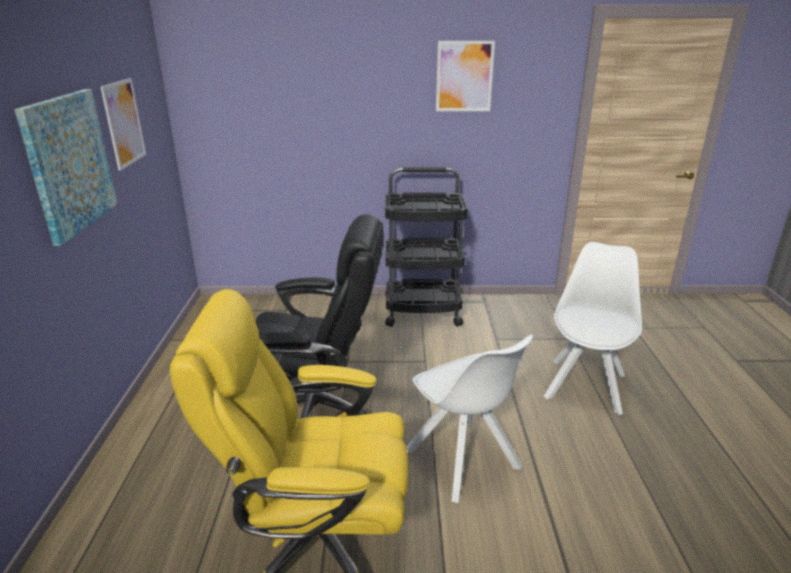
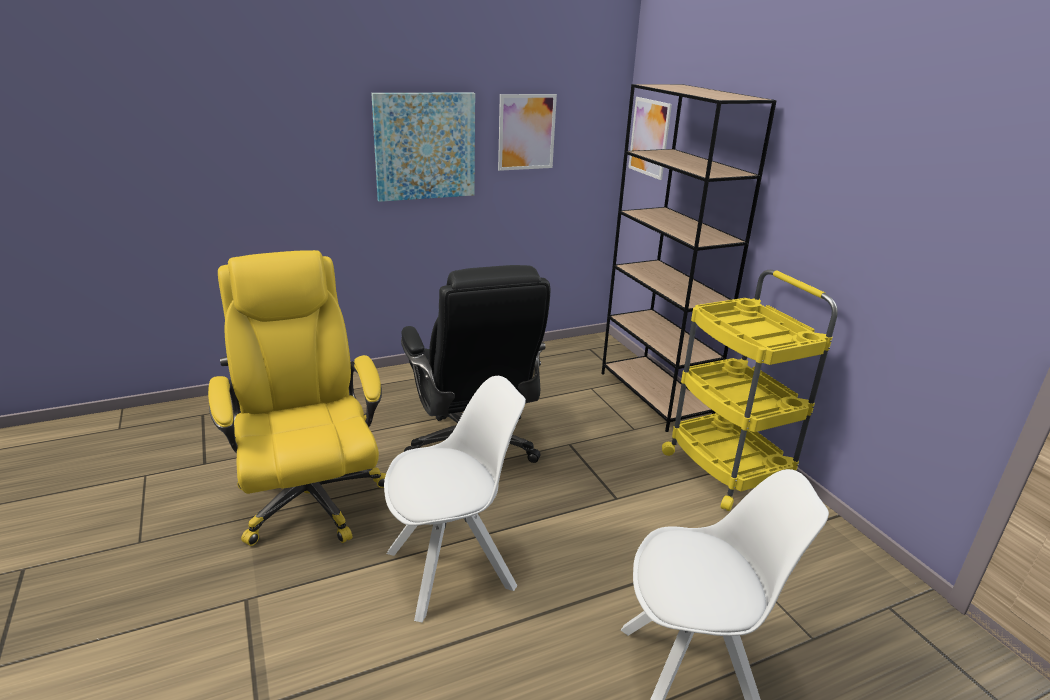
camera: 65 degrees right, 0 degrees up
(318, 306) = (655, 396): none -> beige bookcase
(422, 311) = (726, 470): black cart -> yellow cart
(463, 460) = (453, 569): white chair -> white chair turned 150 degrees counterclockwise
(464, 76) = (894, 163): picture -> picture (649, 137)

